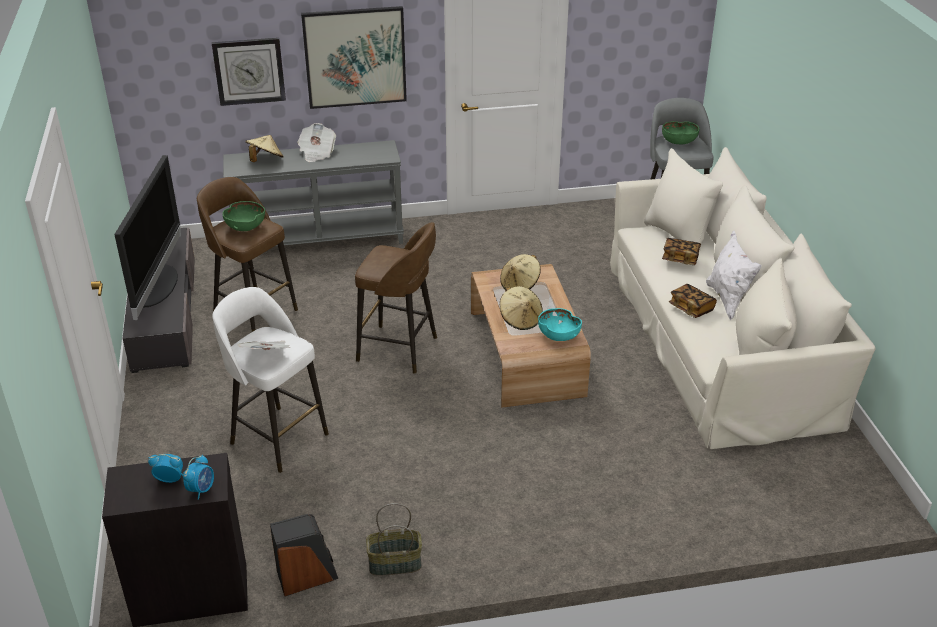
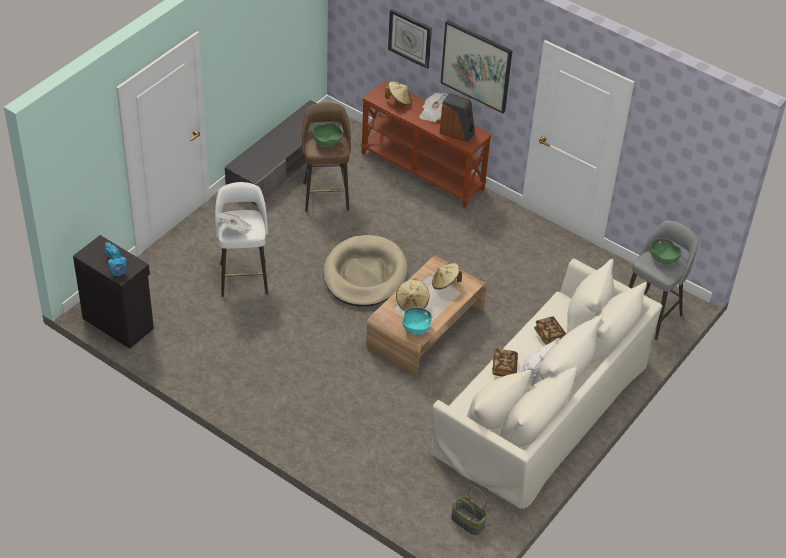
camera: 45 degrees right, 10 degrees up
(157, 286) = (277, 145): television -> none
(306, 575) = (169, 354): speaker -> speaker (457, 132)
(319, 239) = (423, 171): grey console table -> brown console table
(394, 564) = (209, 379): basket -> basket (467, 522)
(400, 350) = (365, 275): brown stool -> beige dog bed

